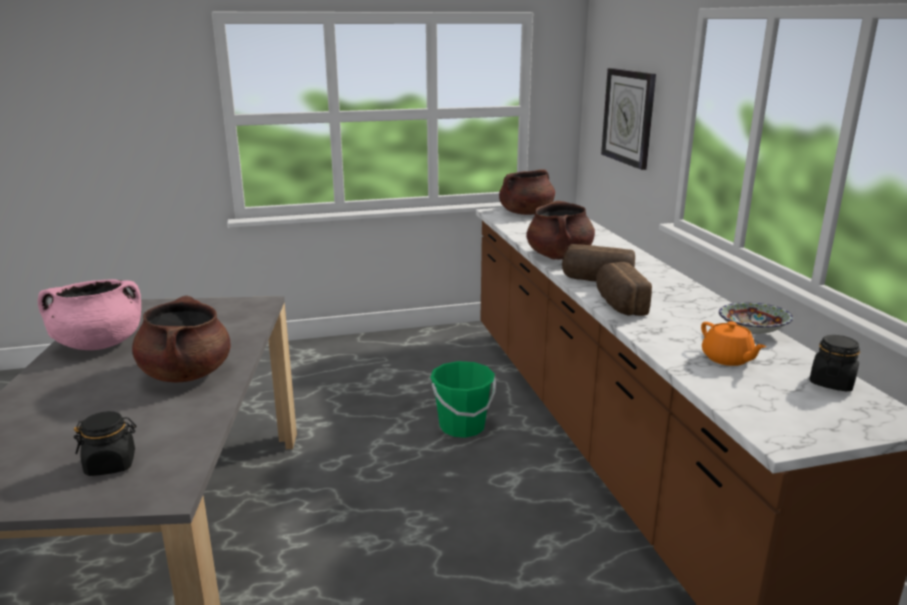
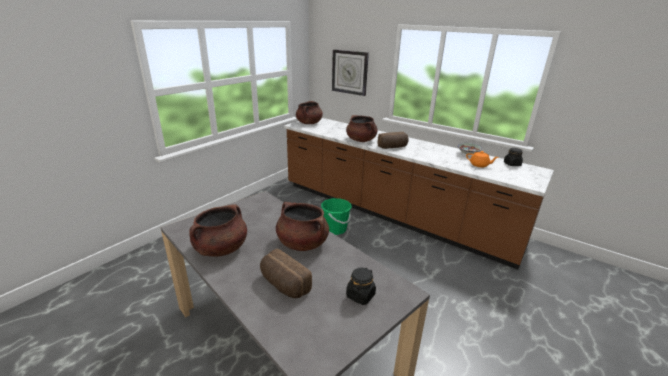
camera: 40 degrees left, 5 degrees up
(99, 344) = (221, 249): pink cooking pot -> brown cooking pot
(618, 304) = (417, 155): bread -> bread (283, 285)

